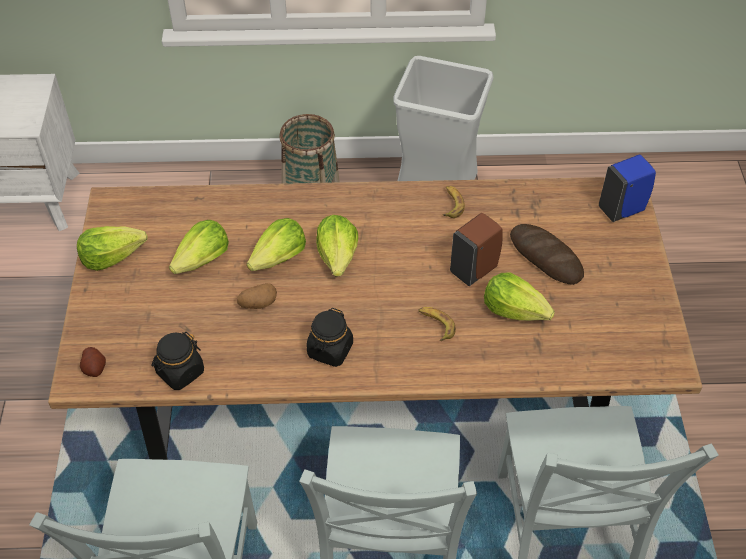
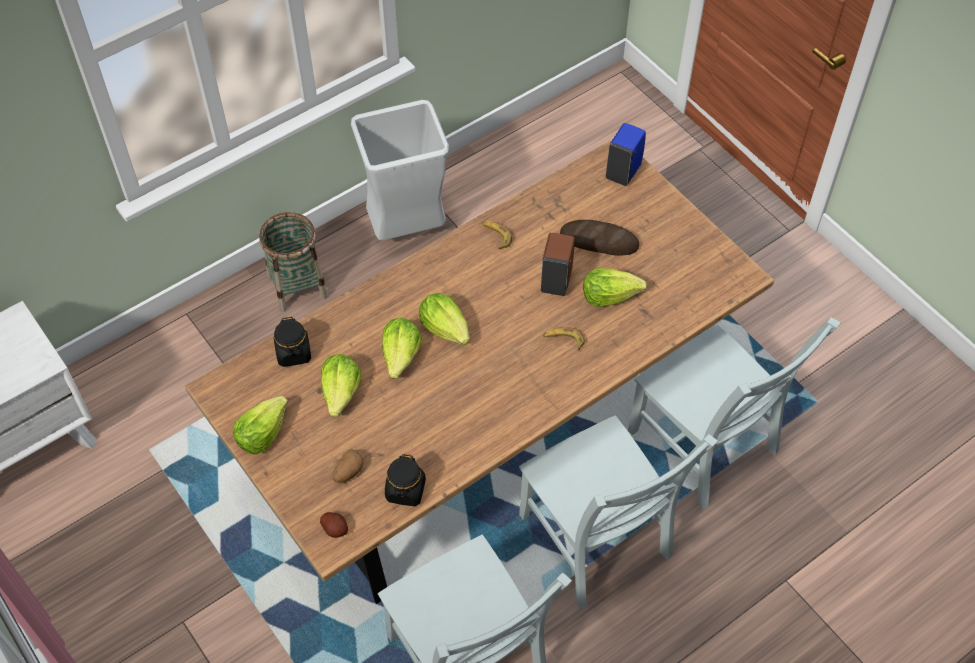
camera: 35 degrees left, 5 degrees up
(258, 304) = (417, 402): potato -> potato (348, 472)
(330, 350) = (503, 405): black jar -> black jar (294, 353)

